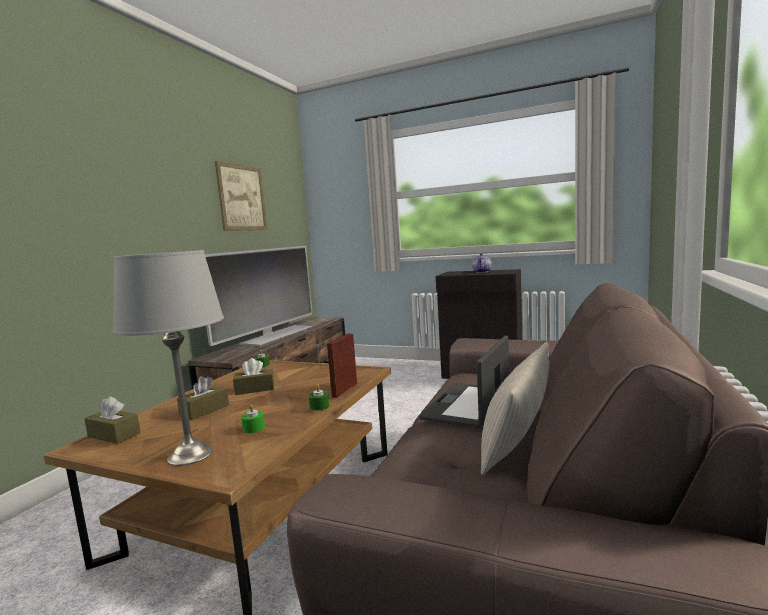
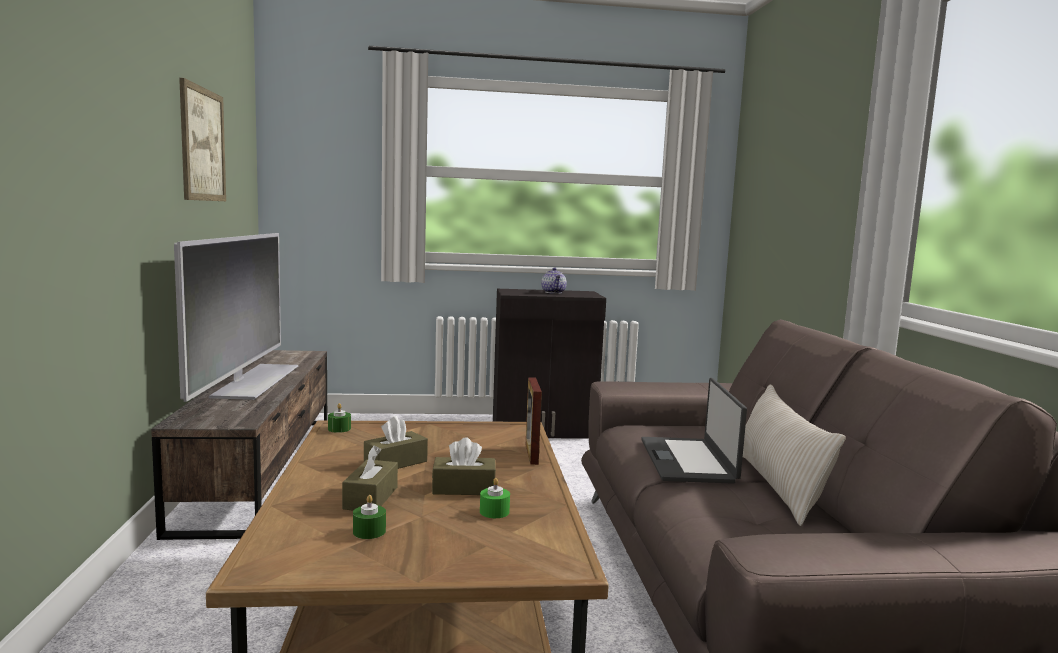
camera: 30 degrees left, 0 degrees up
(114, 435) = (286, 548): brown tissue box -> brown tissue box (464, 488)
(190, 454) = (467, 553): grey table lamp -> none
(319, 406) = (537, 476): green candle -> green candle (369, 531)

